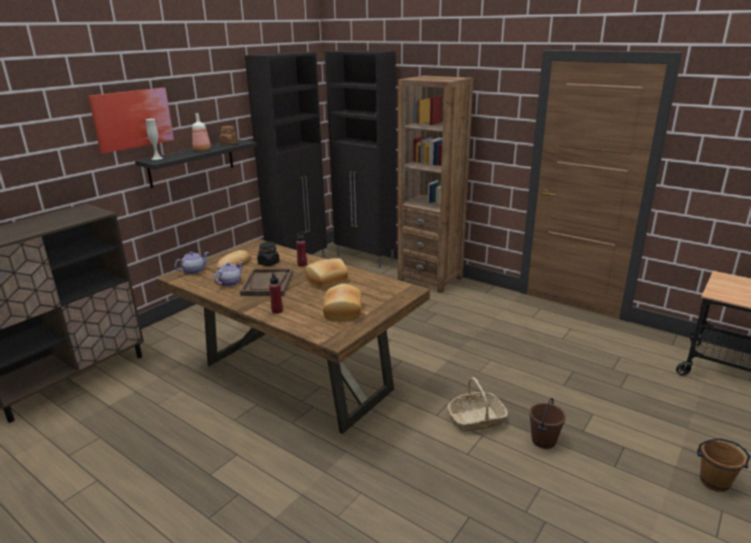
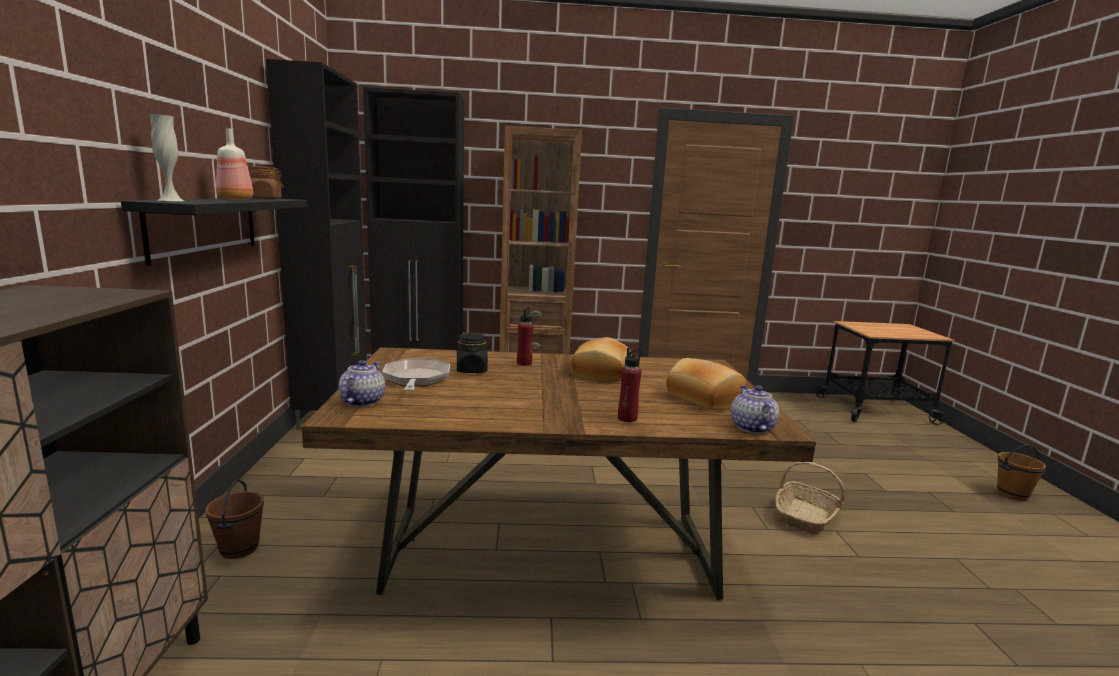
camera: 40 degrees left, 10 degrees down
(132, 119) = (118, 109): picture -> none
(230, 283) = (469, 403): teapot -> teapot (751, 427)
(234, 264) = (416, 380): bread -> frying pan
(268, 284) = (532, 392): brown tray -> none
(543, 441) = (880, 513): brown bucket -> brown bucket (238, 549)

